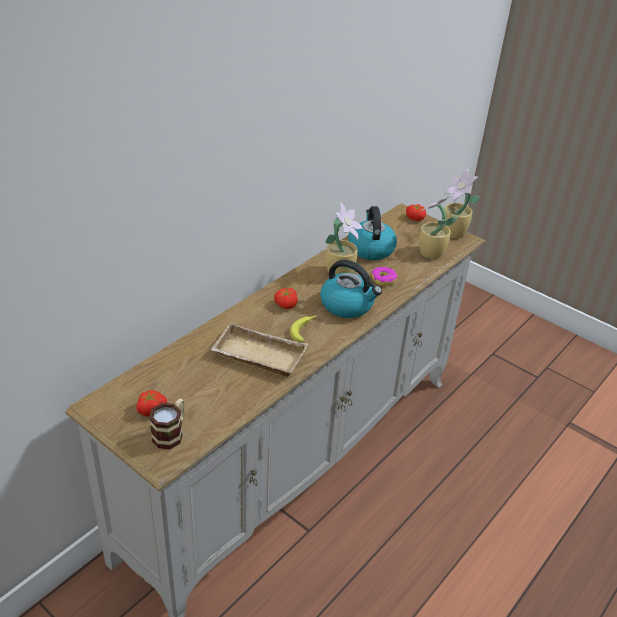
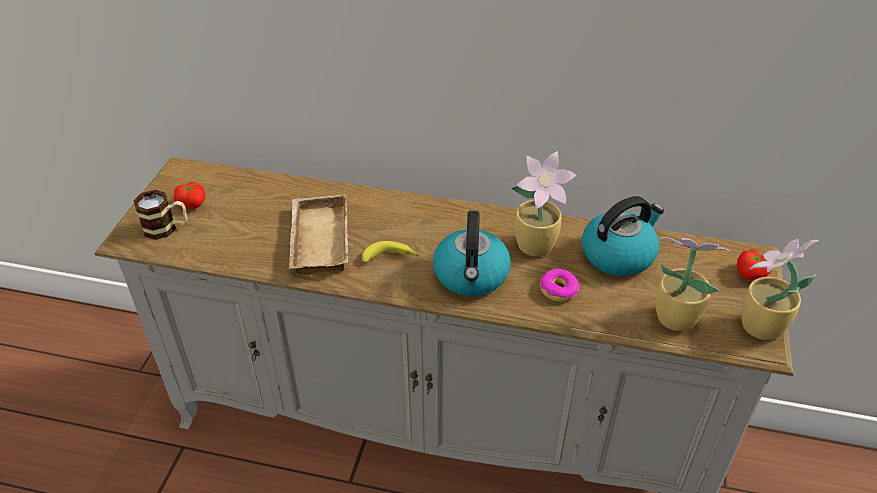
camera: 65 degrees right, 5 degrees up
(285, 304) = (427, 225): tomato -> none

